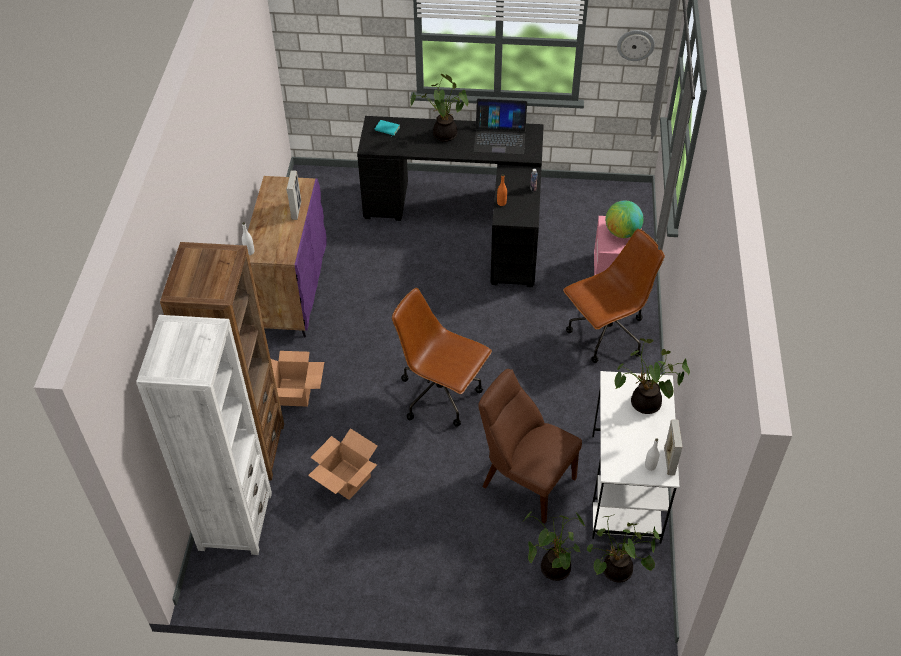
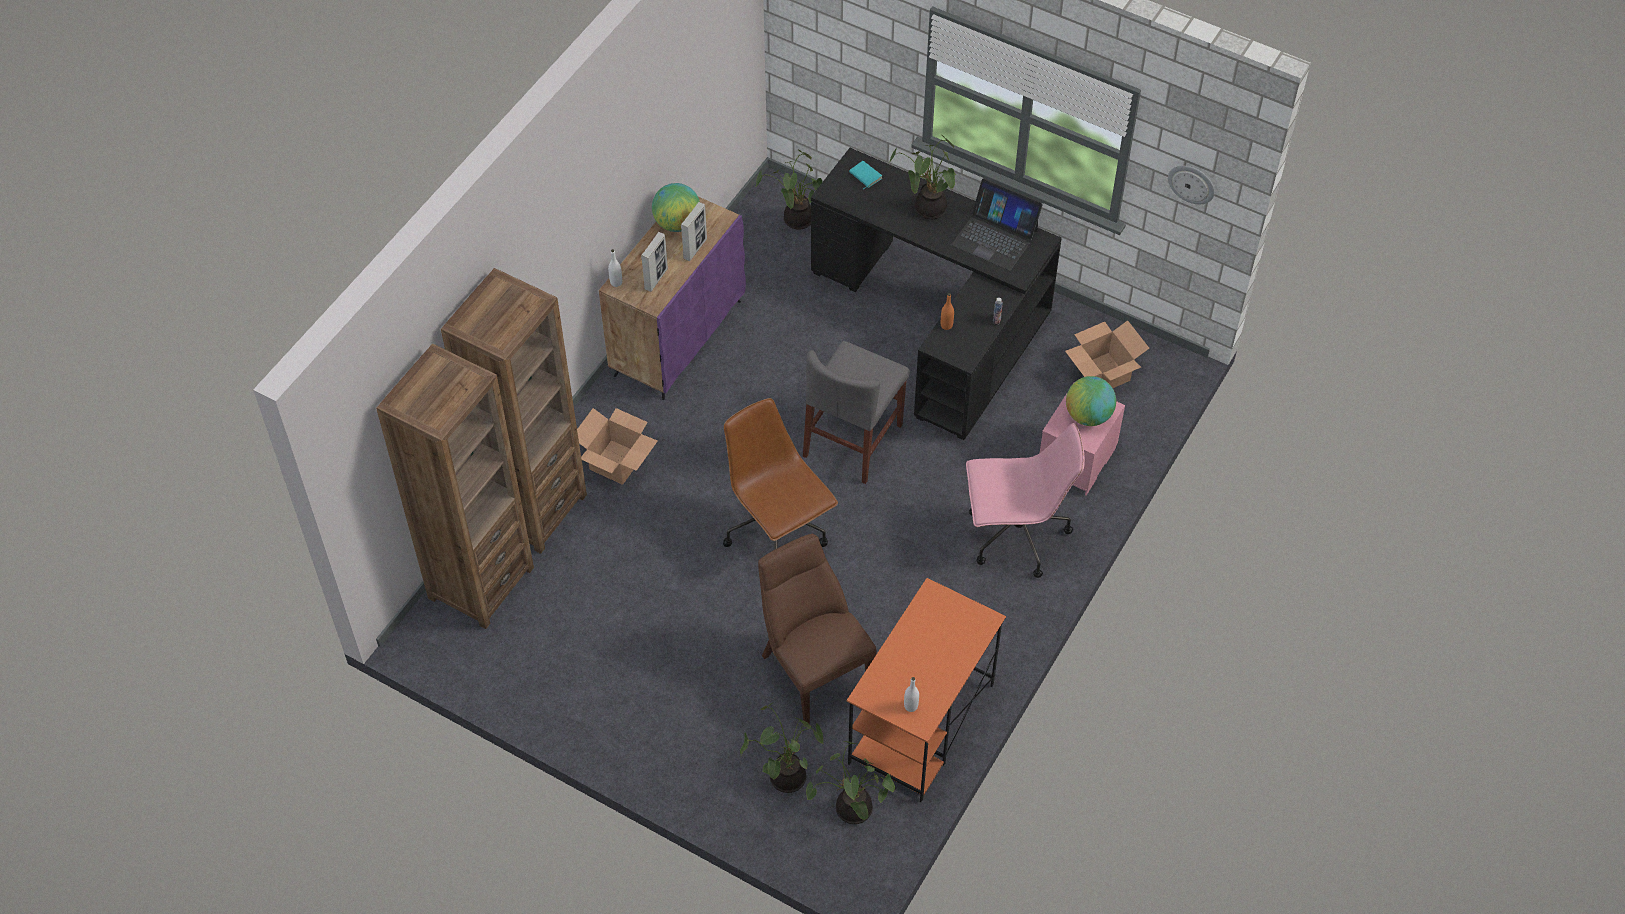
camera: 25 degrees right, 5 degrees up
(235, 521) = (481, 583): white bookcase -> brown bookcase
(273, 198) = (677, 223): none -> globe
(347, 479) = (620, 586): cardboard box -> cardboard box (1104, 374)
(457, 314) = (853, 440): none -> grey chair
(606, 335) = (1015, 536): brown office chair -> pink office chair
(625, 488) = (921, 724): white desk -> orange desk
(644, 405) = (949, 636): potted plant -> potted plant (796, 220)
(669, 461) = (935, 710): picture frame -> picture frame (656, 279)

